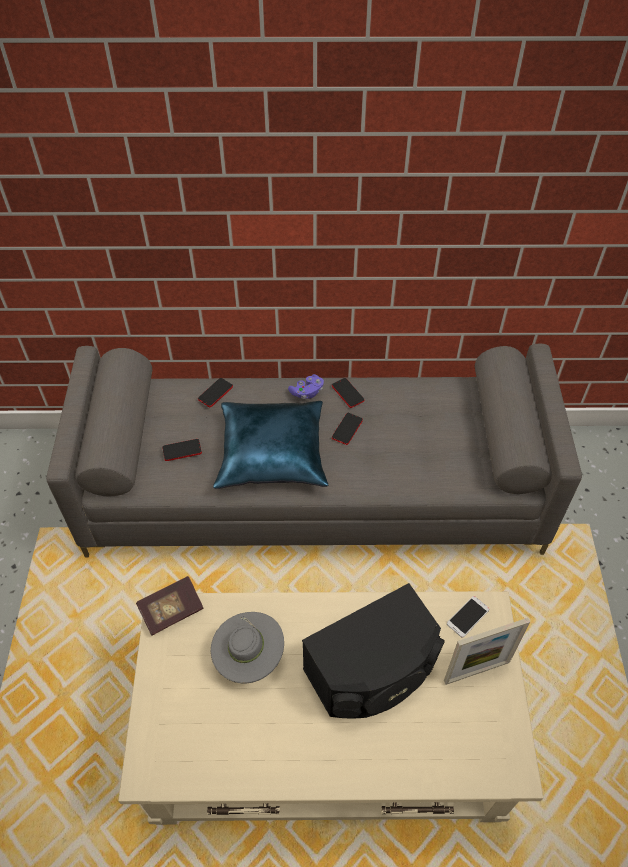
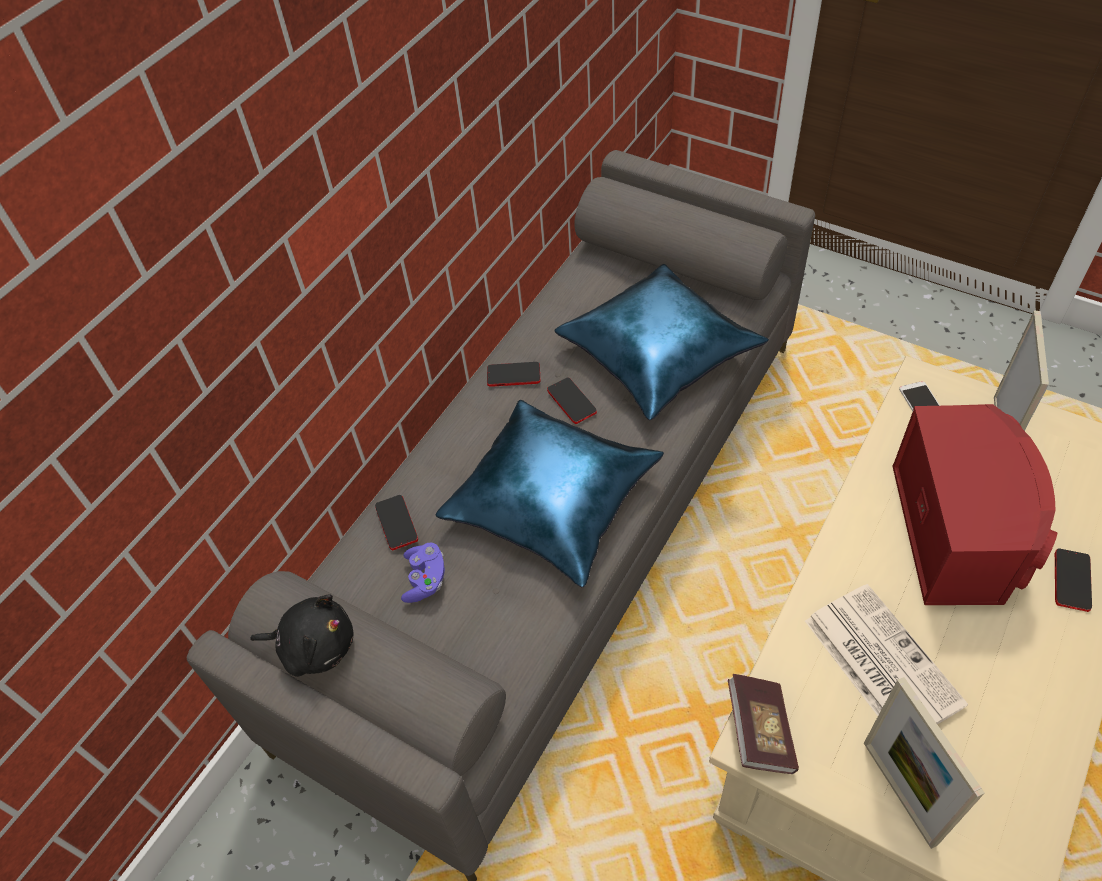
camera: 55 degrees left, 0 degrees up
(105, 388) = (314, 646): none -> black plush toy
(168, 696) = (899, 792): none -> picture frame
(182, 450) = (471, 609): phone -> phone (1072, 580)
(249, 657) = (880, 661): grey hat -> newspaper
(307, 392) = (478, 416): purple game controller -> purple game controller (425, 579)
(373, 672) = (959, 531): black speaker -> red speaker
(417, 455) = (658, 352): none -> blue pillow

